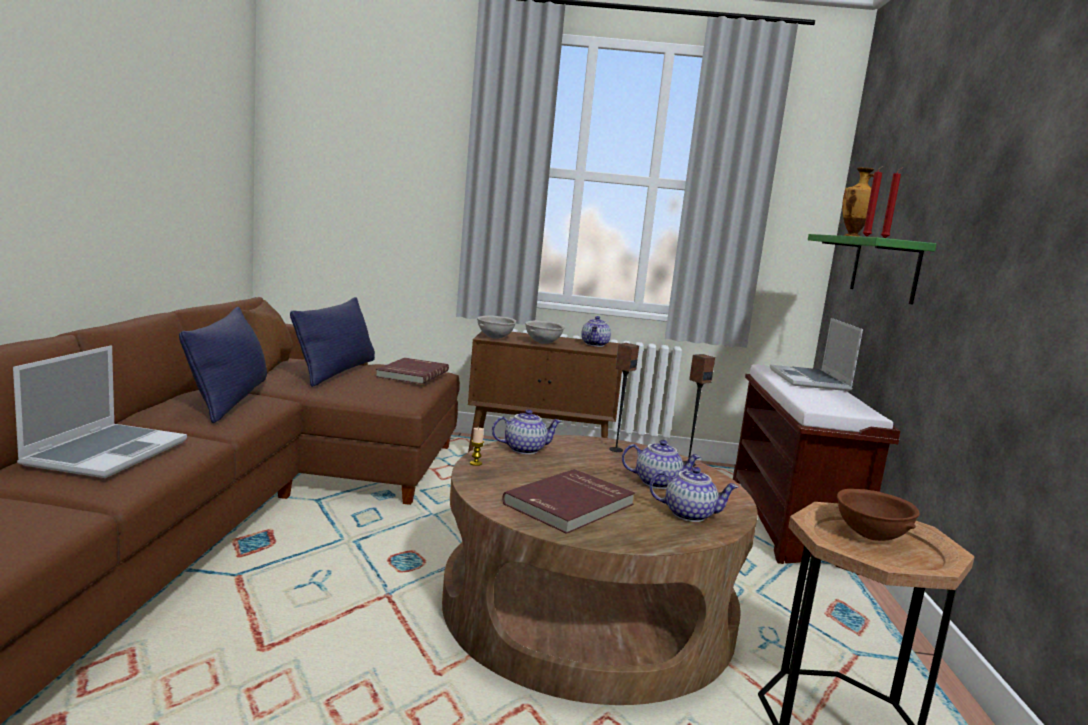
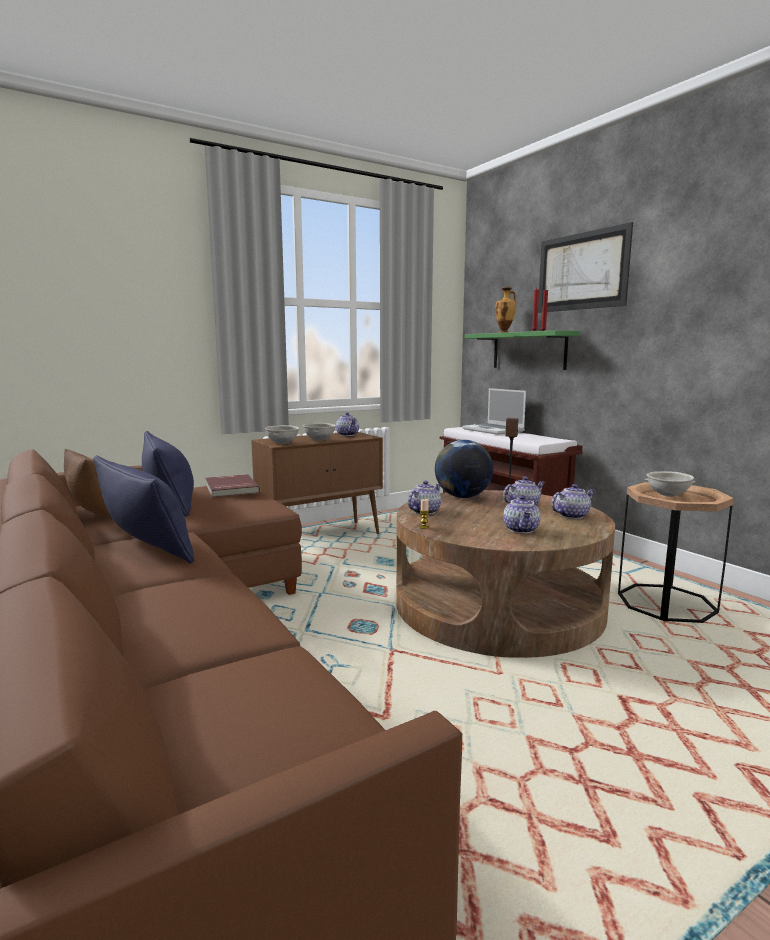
camera: 35 degrees left, 0 degrees up
(107, 452) = (184, 609): laptop -> none
(571, 505) = (522, 530): red book -> teapot
(615, 449) = (462, 497): speaker -> globe
(870, 537) = (668, 496): brown bowl -> grey bowl
(954, 145) = (581, 271): none -> picture

